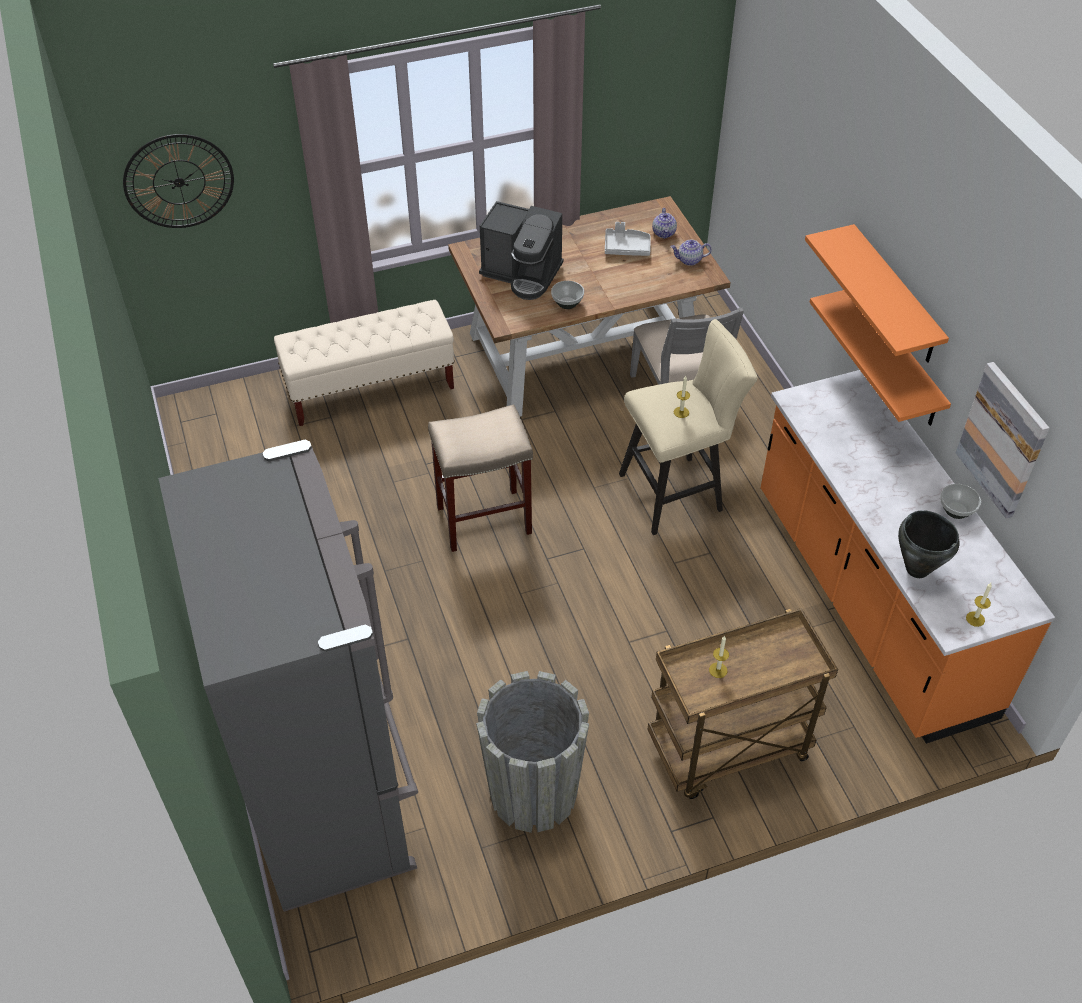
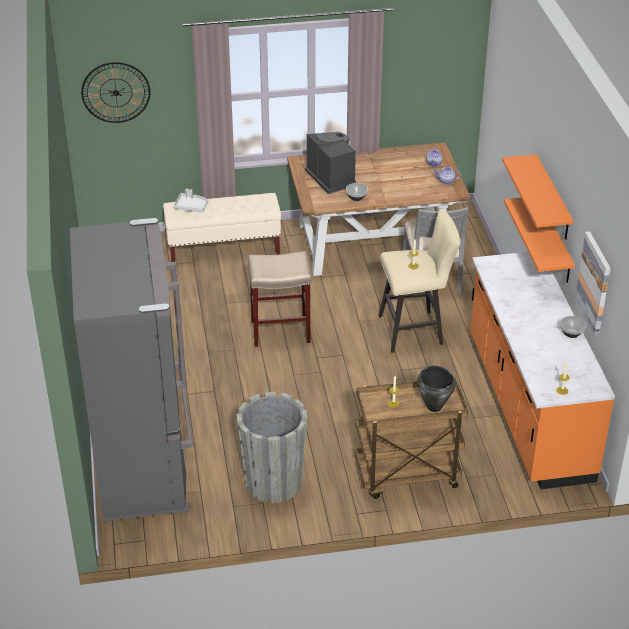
camera: 10 degrees right, 10 degrees down
(522, 274) = (331, 178): coffee machine -> coffee machine turned 150 degrees counterclockwise
(626, 248) = (406, 170): grey tray -> grey tray (191, 206)
(917, 569) = (534, 361): black cooking pot -> black cooking pot (434, 406)

